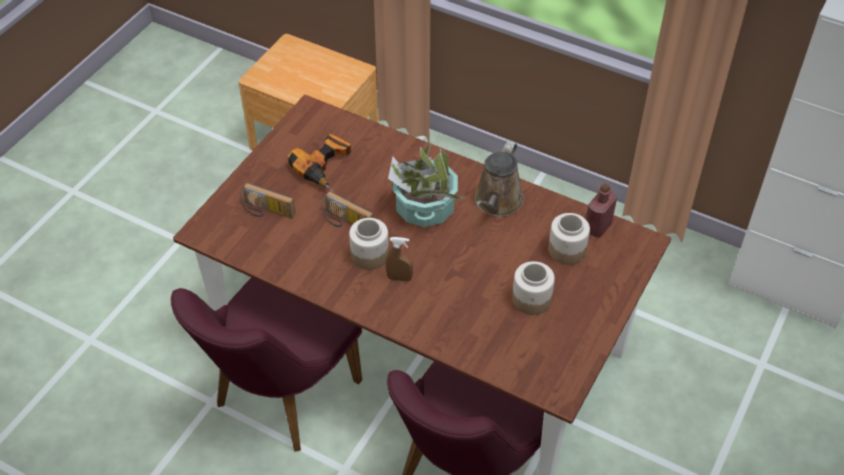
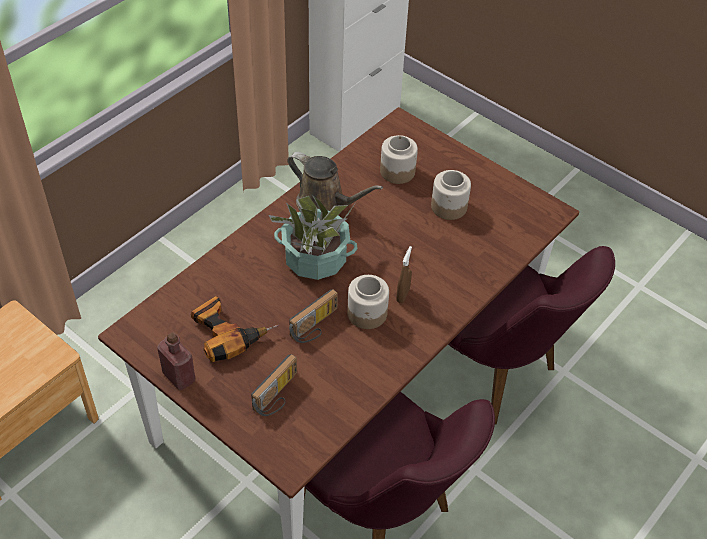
camera: 80 degrees left, 0 degrees up
(598, 227) = (375, 146): red bottle -> red bottle (179, 377)

